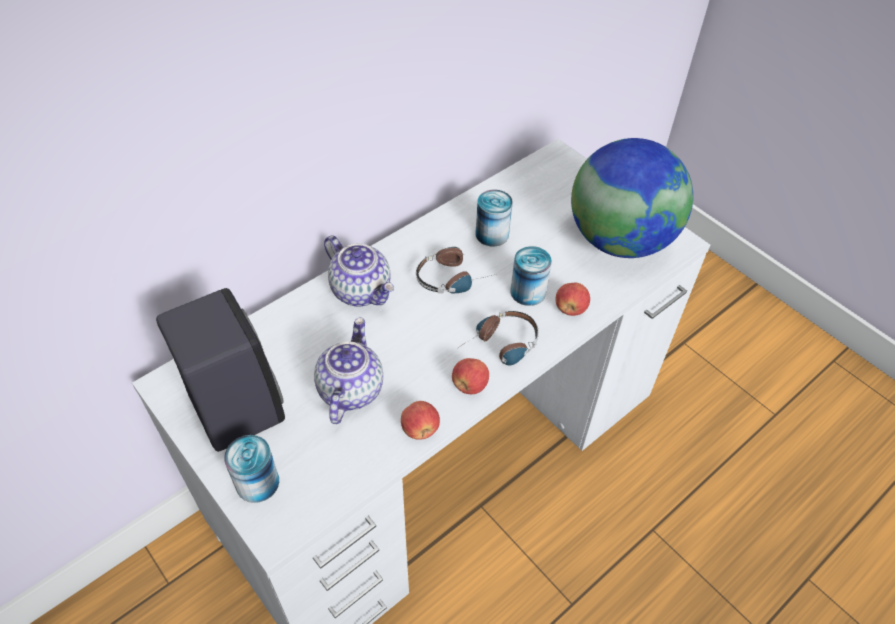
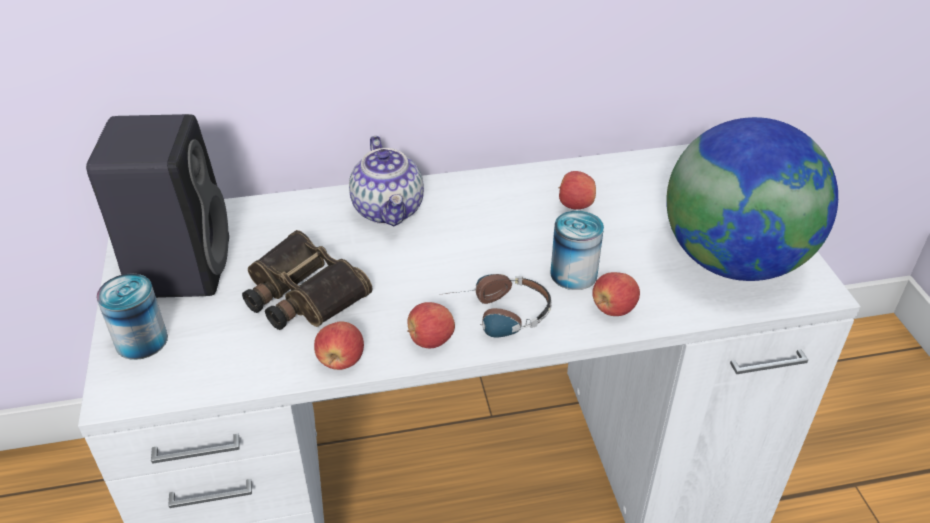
camera: 30 degrees right, 10 degrees down
(350, 389) = (301, 294): teapot -> binoculars
(454, 277) = (498, 231): headphones -> none
(492, 234) = (575, 205): can -> apple

